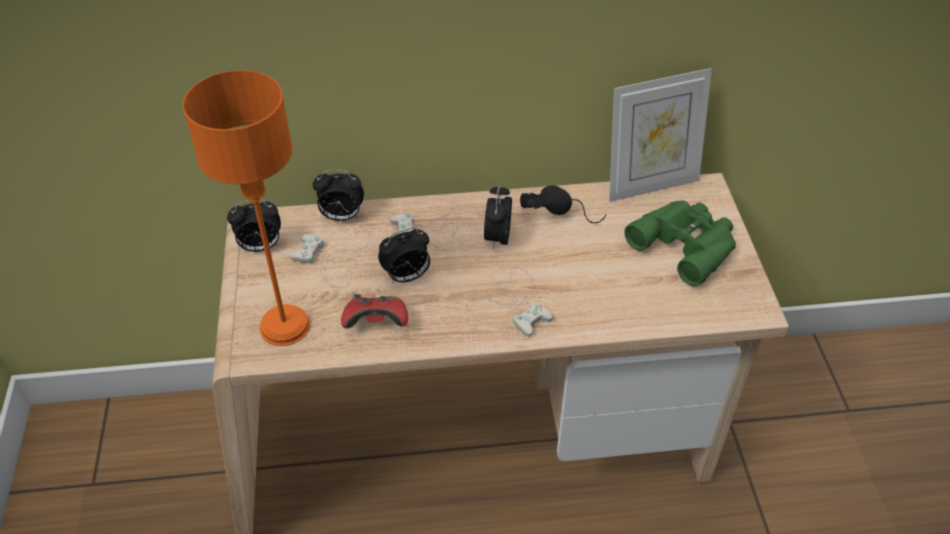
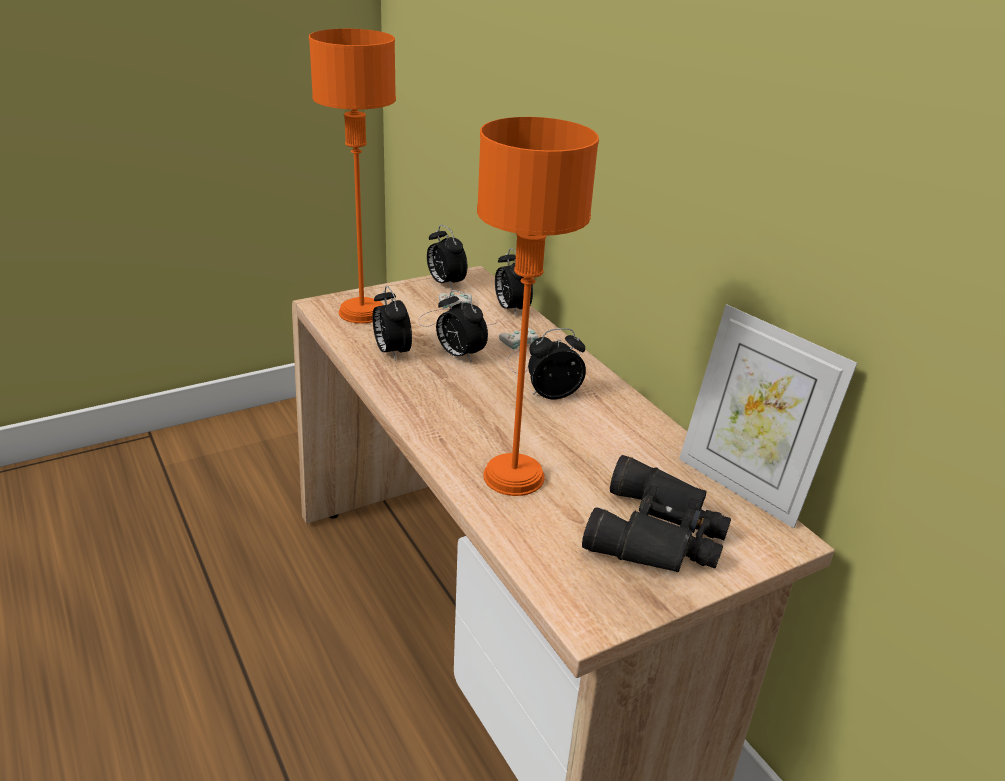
camera: 65 degrees right, 15 degrees down
(377, 322) = (391, 352): red game controller -> alarm clock
(515, 302) = (468, 421): white game controller -> none
(561, 212) = (629, 428): black headphones -> none
(598, 298) = (512, 476): none -> orange table lamp
(686, 244) = (660, 534): green binoculars -> black binoculars

